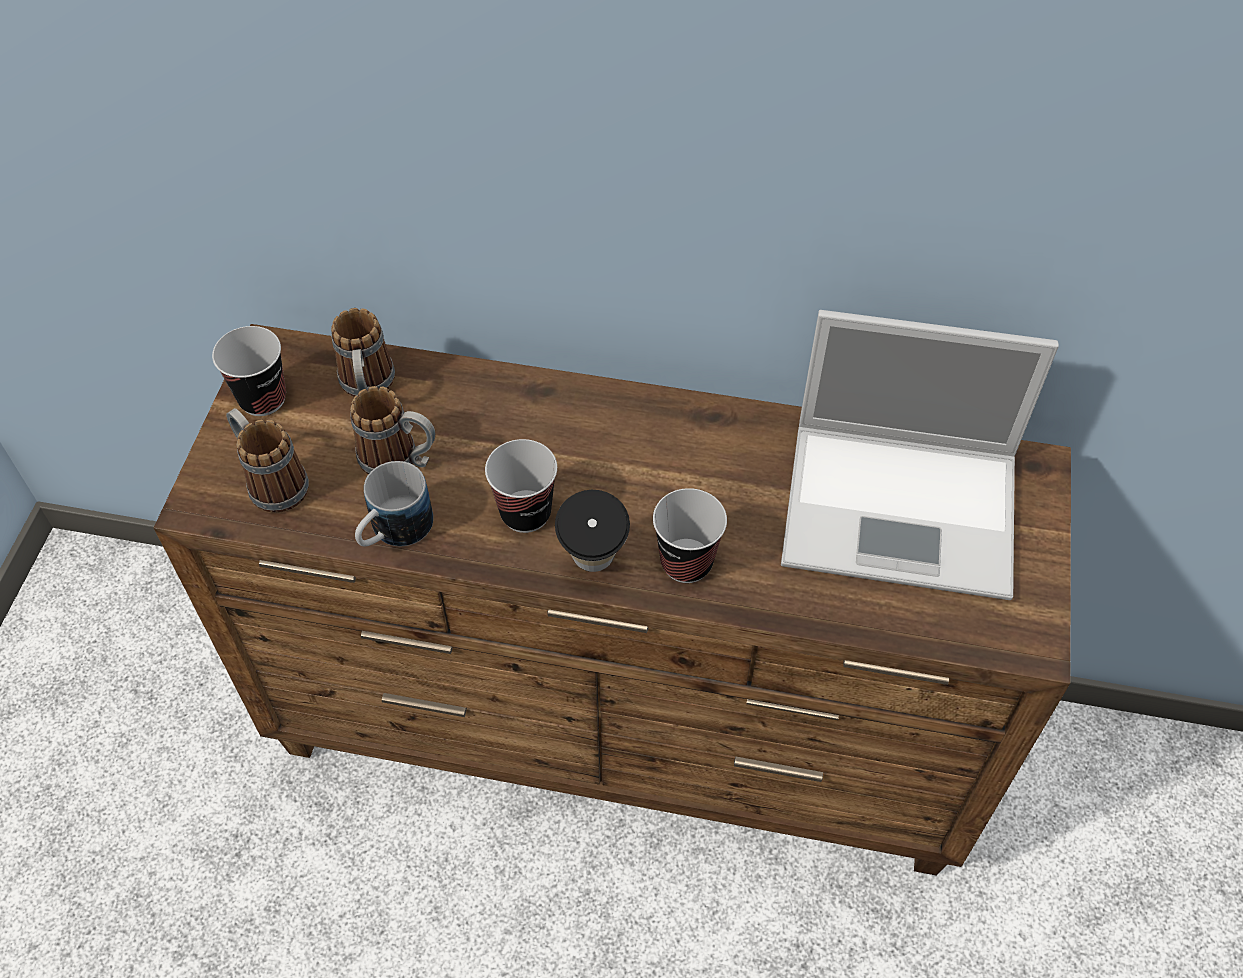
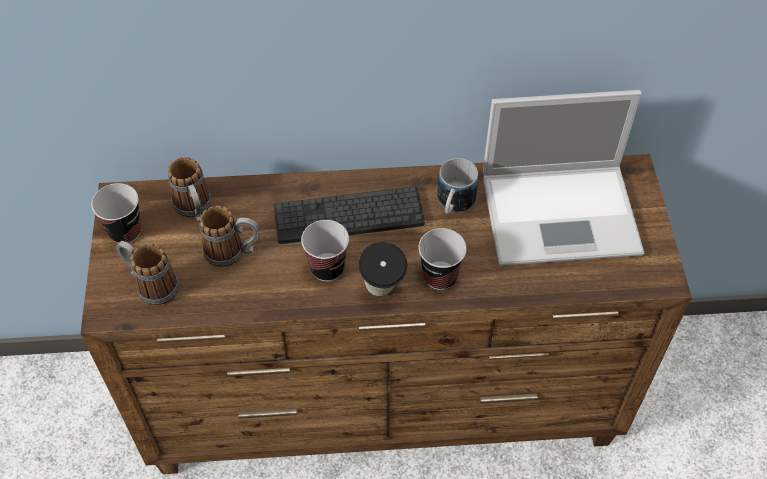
camera: 15 degrees left, 0 degrees up
(393, 532) = (245, 300): mug -> mug (453, 204)
(581, 444) = (349, 216): none -> keyboard

